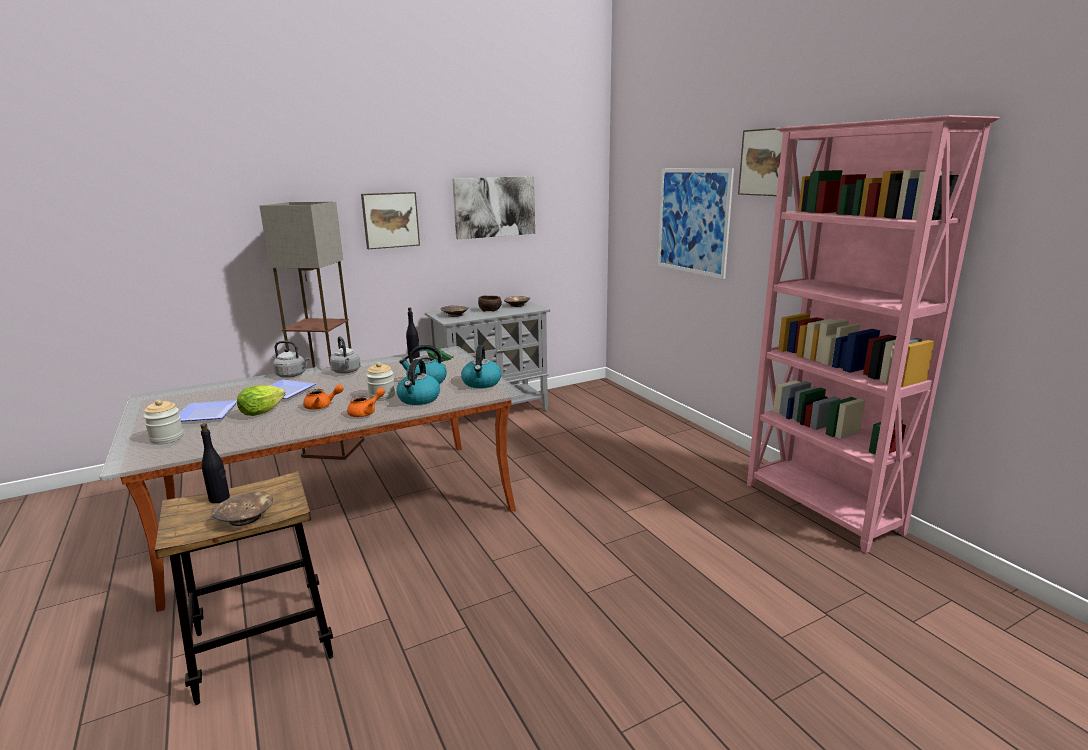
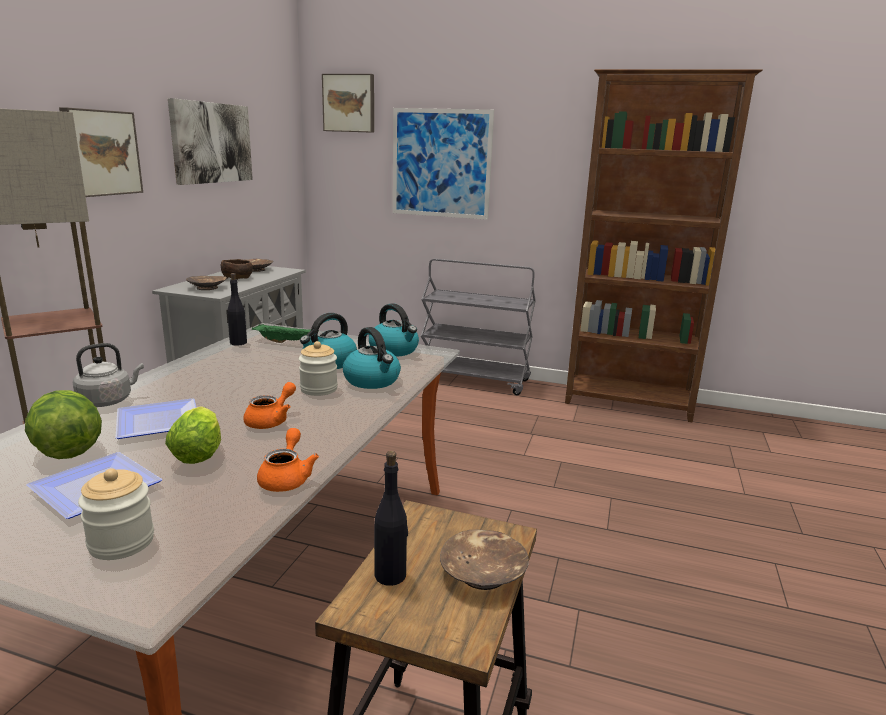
camera: 45 degrees left, 0 degrees up
(233, 394) = (68, 450): none -> lettuce
(346, 372) = (189, 377): grey kettle -> none
(366, 412) = (351, 410): orange teapot -> orange teapot (287, 478)
(694, 438) = (474, 380): none -> grey cart
(769, 162) = (538, 105): picture -> picture (349, 103)
(820, 509) = (629, 404): pink bookcase -> brown bookcase

